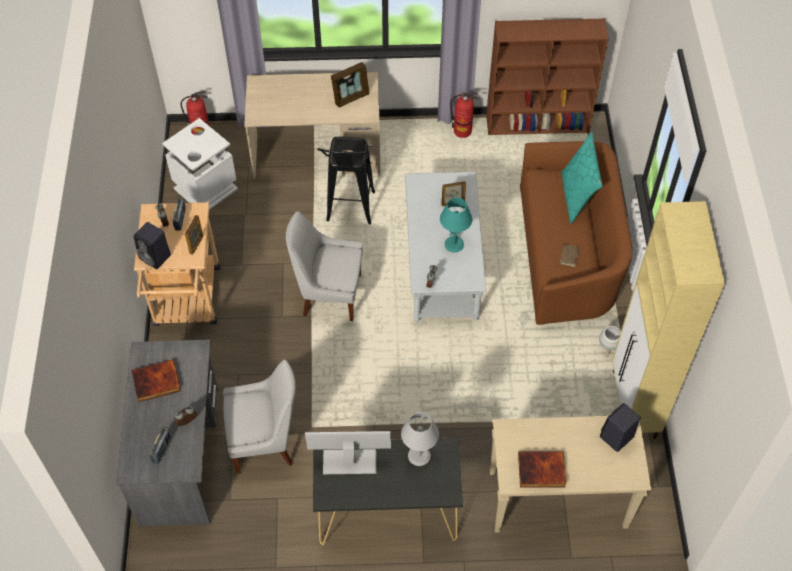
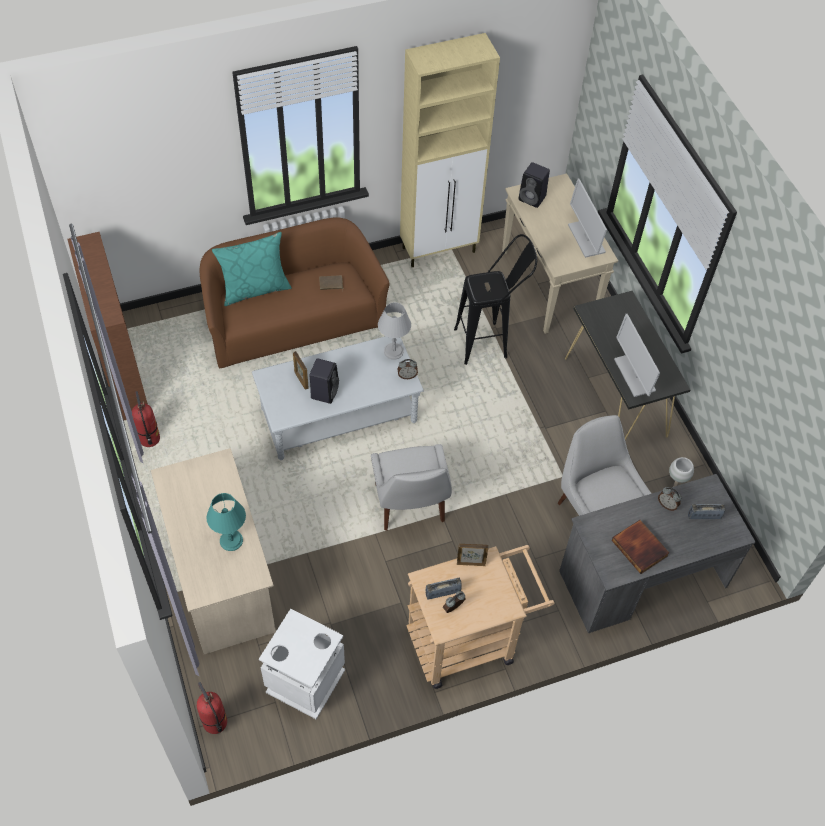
camera: 110 degrees left, 0 degrees up
(156, 257) = (503, 597): black speaker -> black speaker (324, 391)
(349, 214) = (298, 516): black stool -> black stool (489, 342)
(351, 97) = (199, 485): picture frame -> none
(418, 456) = (604, 328): grey table lamp -> grey table lamp (394, 351)
(454, 244) = (353, 368): turquoise table lamp -> turquoise table lamp (231, 540)
(541, 471) = (586, 238): book -> monitor
(607, 350) = (390, 274): white planter -> white planter (676, 482)

